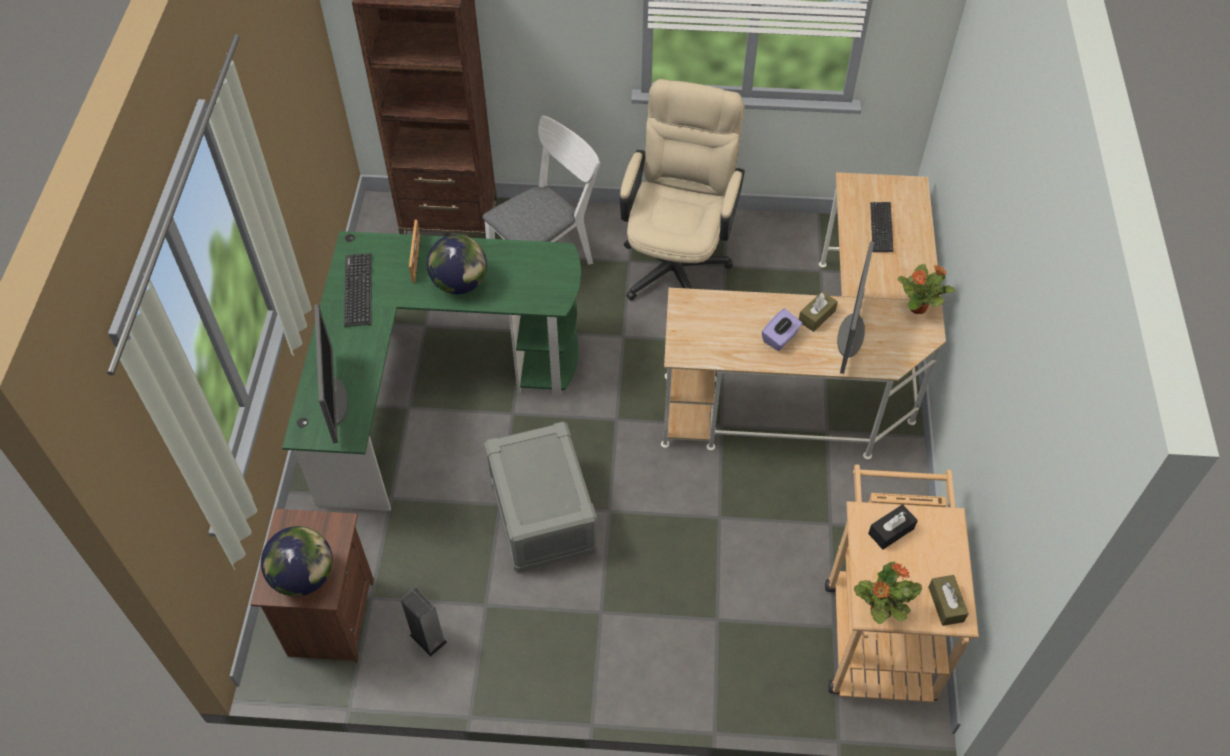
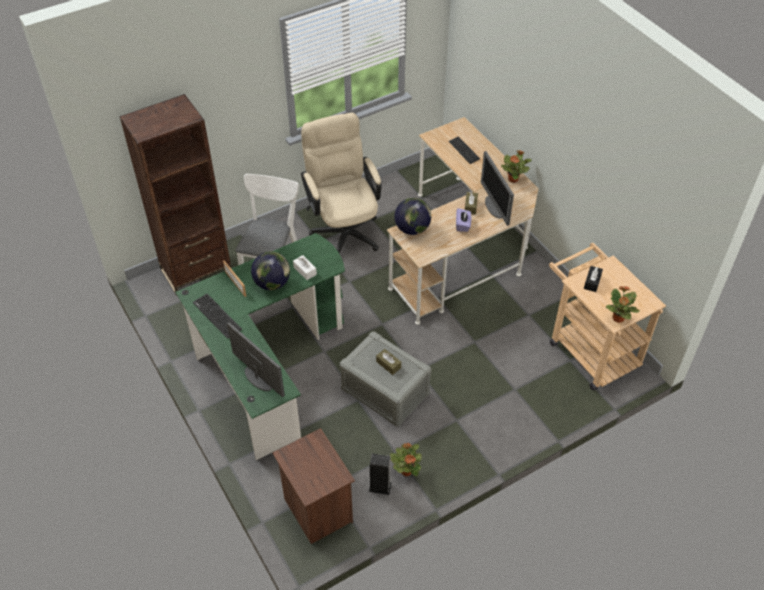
camera: 35 degrees left, 5 degrees down
(304, 577) = (322, 475): globe -> globe (412, 229)
(478, 639) = (406, 470): none -> potted plant
(514, 288) = (305, 271): none -> white tissue box
(946, 604) = (641, 299): brown tissue box -> brown tissue box (388, 364)

